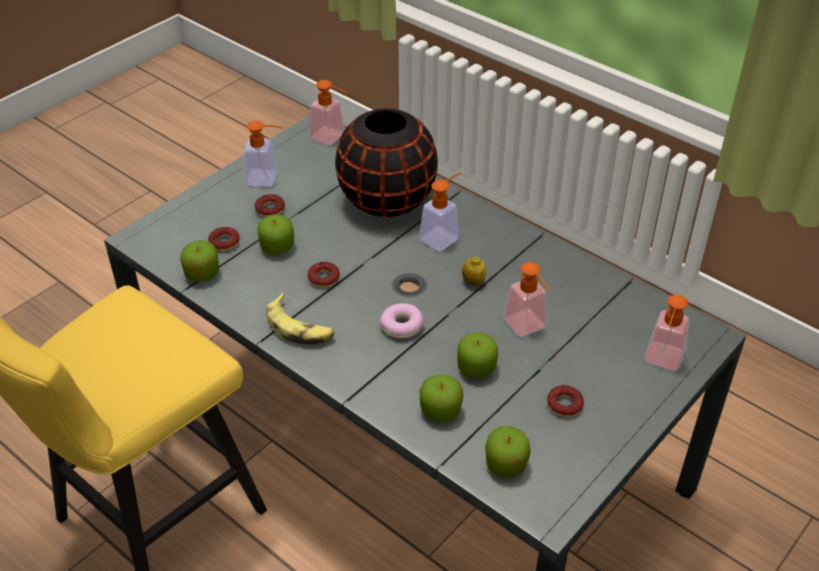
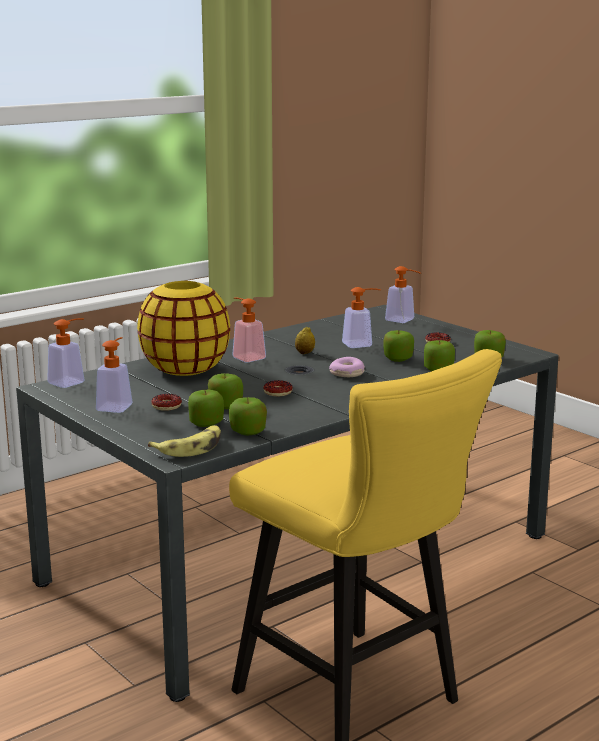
camera: 80 degrees left, 25 degrees down
(224, 242) = (206, 423): donut -> apple
(299, 327) = (337, 402): banana -> banana (190, 448)
(387, 200) = (185, 369): black vase -> yellow vase

